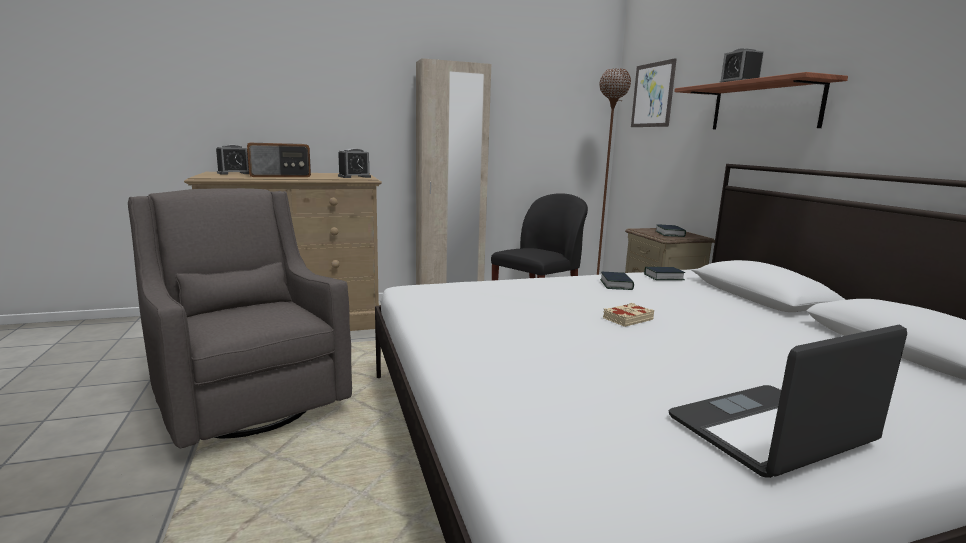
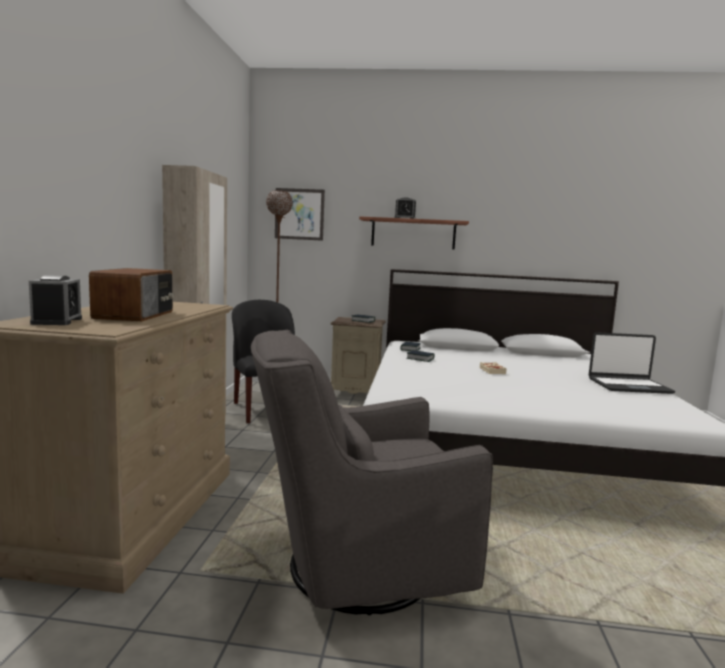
camera: 65 degrees left, 5 degrees down
(354, 177) = (189, 305): alarm clock -> none
(771, 432) = (628, 386): laptop -> laptop turned 90 degrees counterclockwise

